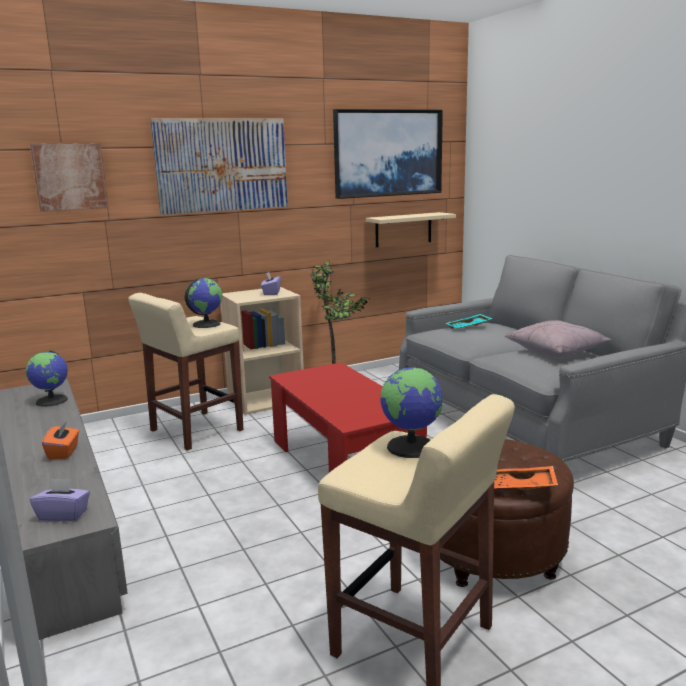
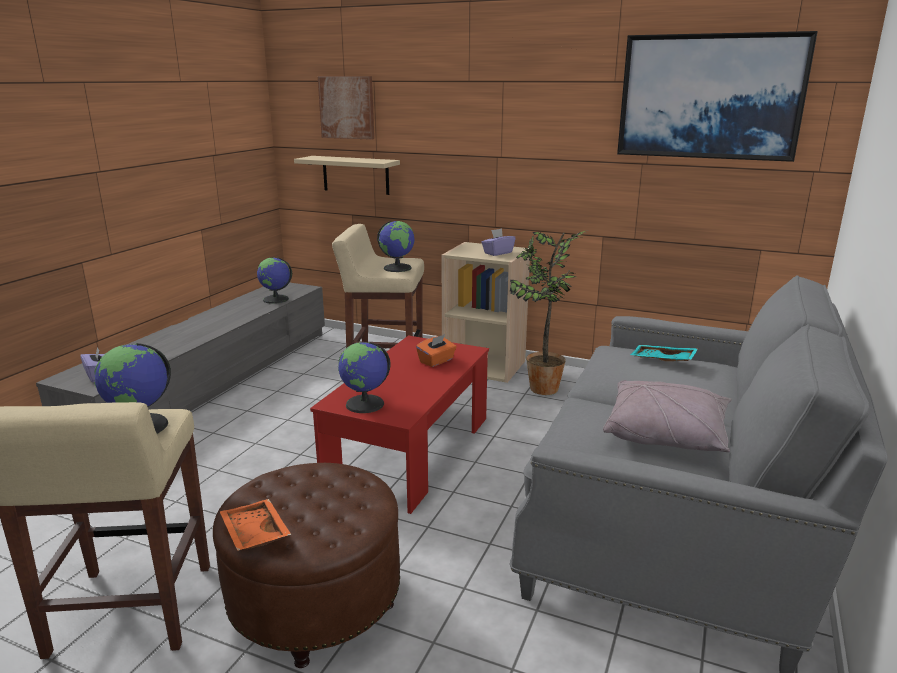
camera: 50 degrees right, 5 degrees up
(63, 452) = (193, 337): orange tissue box -> orange tissue box (436, 361)
(222, 165) = (483, 103): picture -> none
(369, 415) = (365, 404): none -> globe
(403, 229) = (721, 208): beige shelf -> beige shelf (355, 175)

